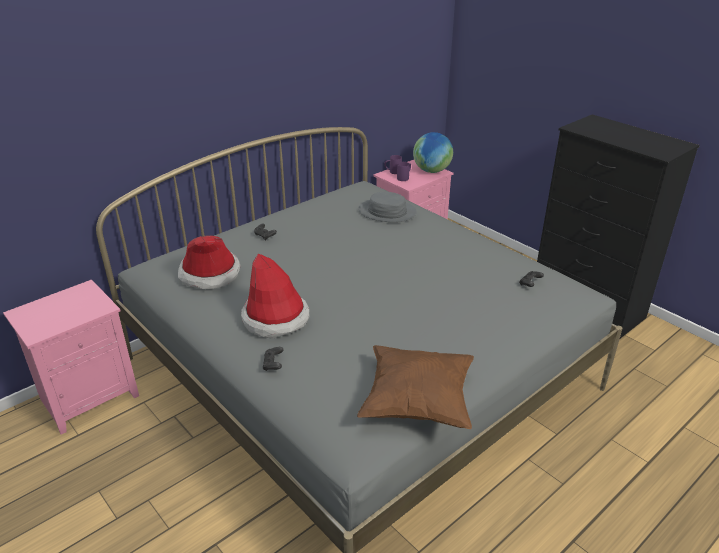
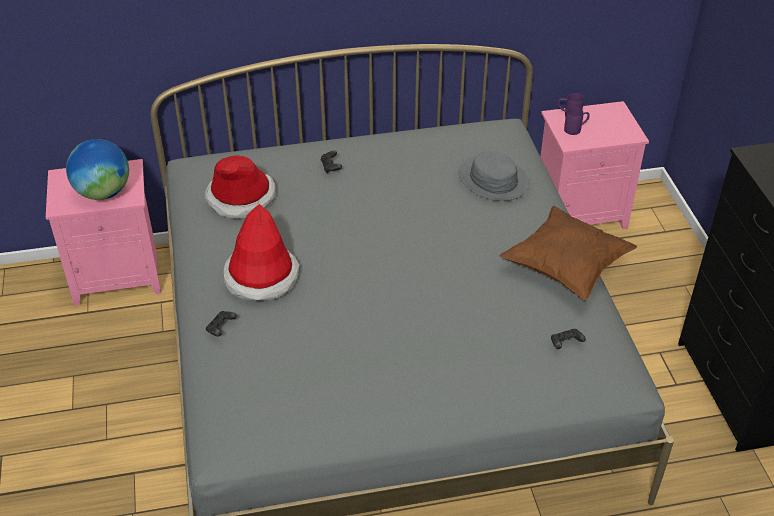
camera: 30 degrees right, 10 degrees up
(417, 403) = (317, 428): brown pillow -> brown pillow (566, 268)
(432, 171) = (622, 129): globe -> globe (103, 193)

